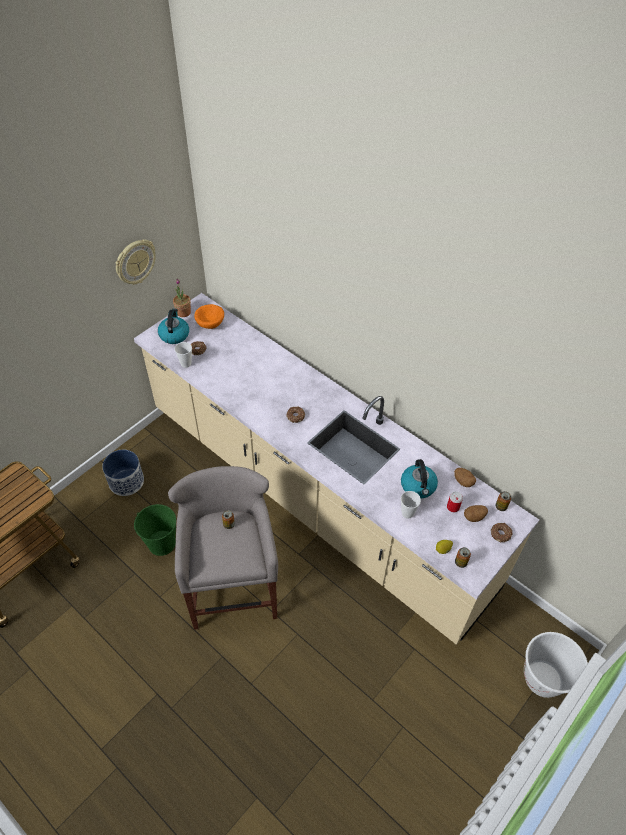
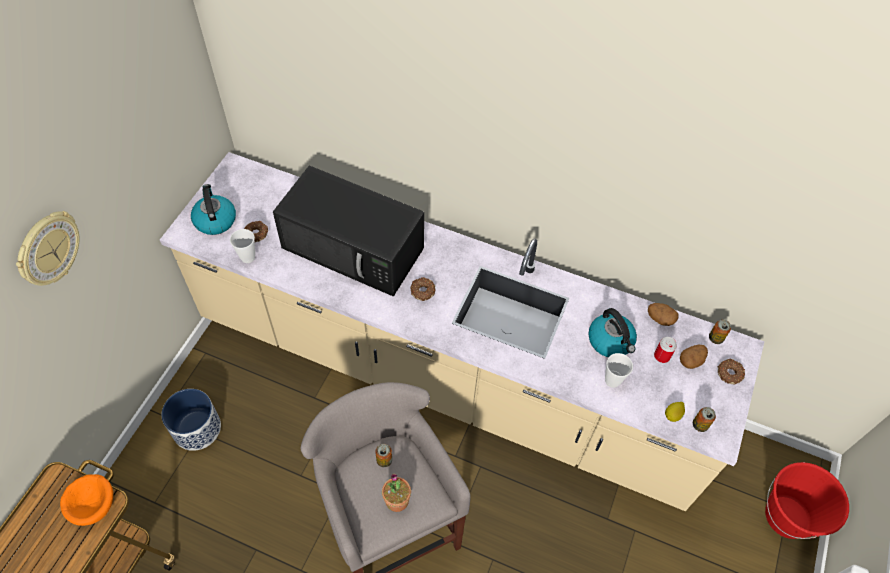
camera: 20 degrees left, 5 degrees up
(135, 262) = (143, 136): wall clock -> wall clock (48, 249)
(162, 543) = (276, 497): green bucket -> none
(183, 312) = (215, 185): potted plant -> potted plant (397, 500)
(210, 323) = (258, 191): orange bowl -> orange bowl (94, 504)
(260, 376) = (355, 248): none -> black microwave
(543, 679) = (787, 517): white bucket -> red bucket

